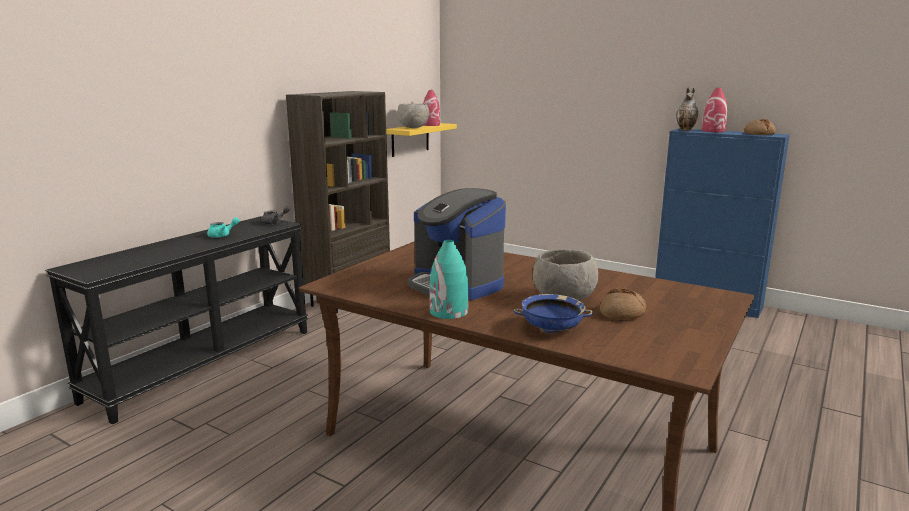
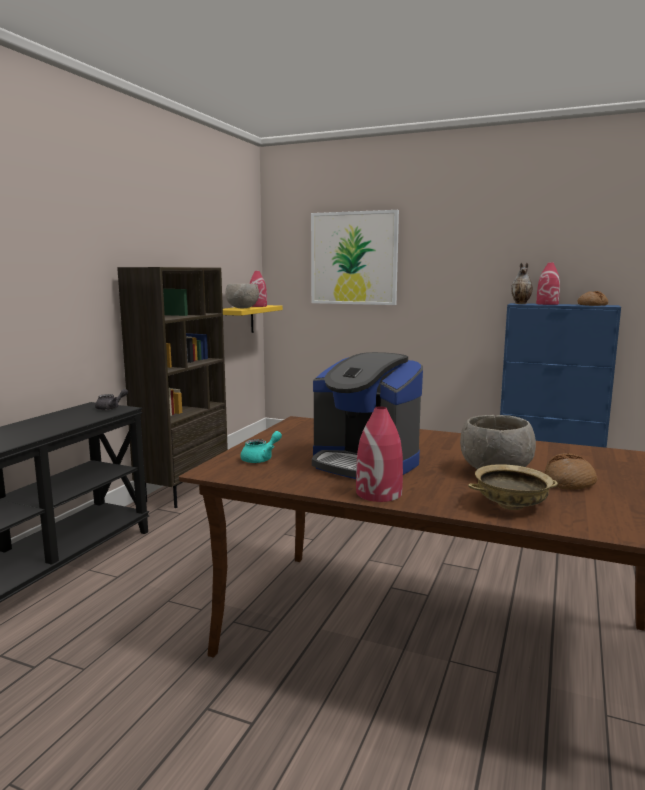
camera: 10 degrees left, 5 degrees down
(222, 235) = (53, 423): turquoise teapot -> turquoise teapot (261, 459)
(448, 312) = (379, 493): turquoise vase -> red vase
(526, 78) = (354, 258): none -> picture
(552, 329) = (512, 505): blue bowl -> beige bowl

